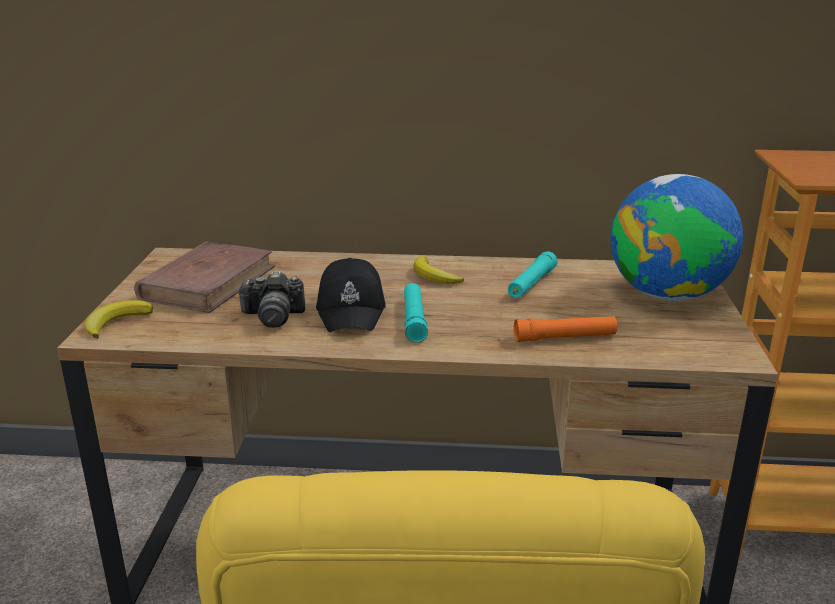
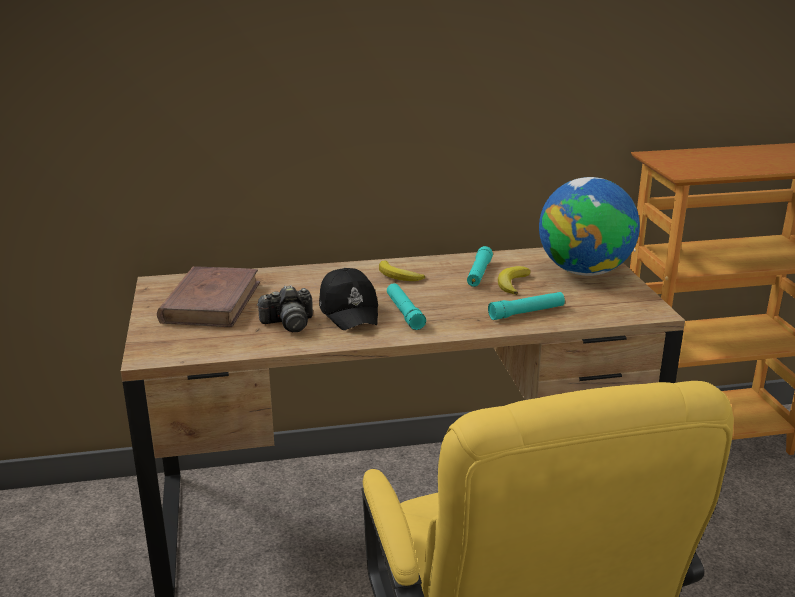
camera: 15 degrees left, 0 degrees up
(116, 322) = (156, 344): banana -> banana (512, 283)
(565, 338) = (526, 312): orange flashlight -> turquoise flashlight

